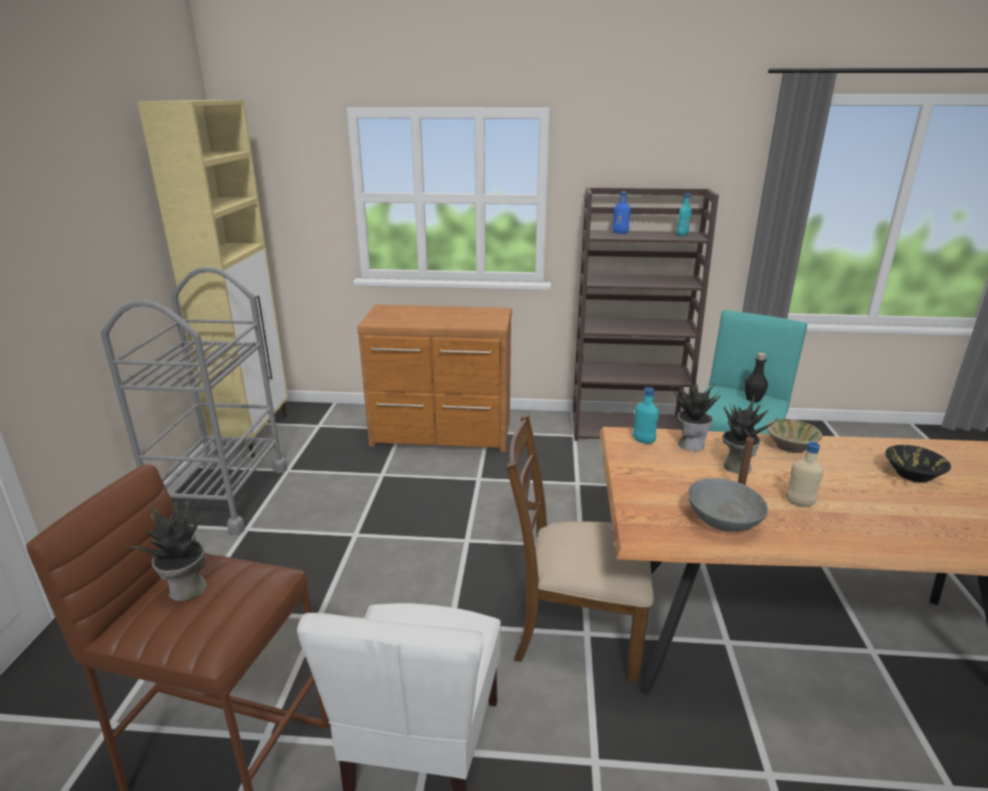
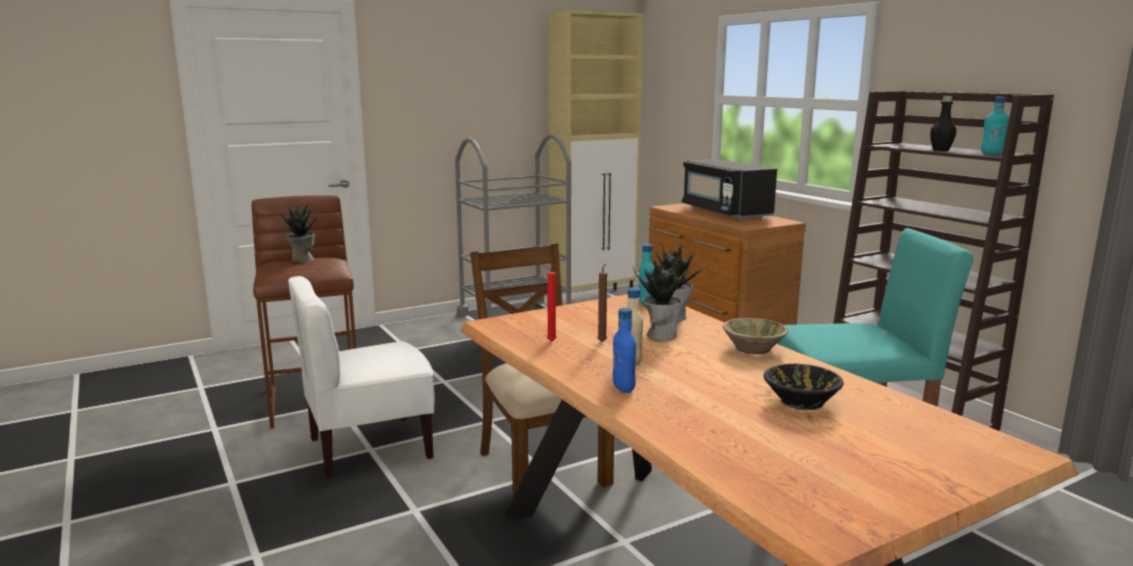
camera: 55 degrees right, 10 degrees down
(433, 314) = (724, 212): none -> black microwave
(620, 233) = (924, 146): blue bottle -> blue bottle (623, 388)
(722, 521) = (550, 341): grey bowl -> red candle
(753, 399) = (871, 337): black bottle -> black bottle (941, 150)

